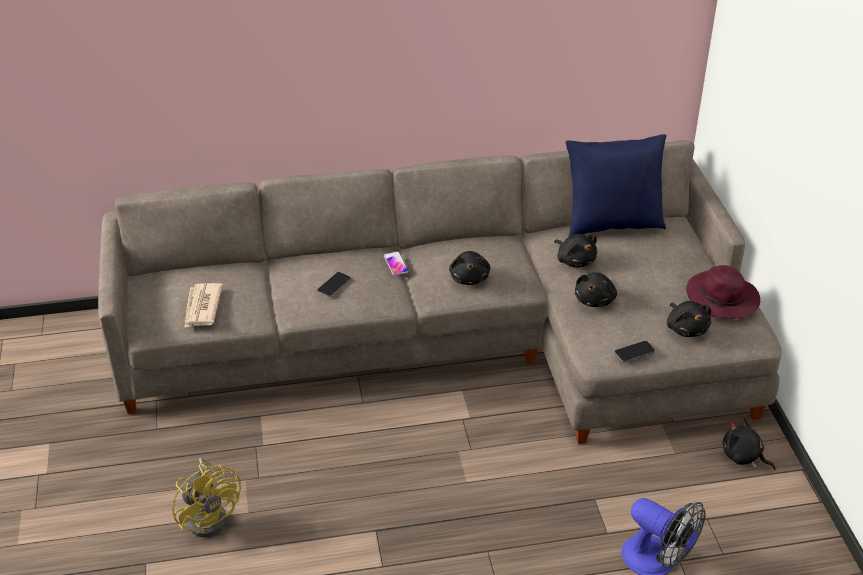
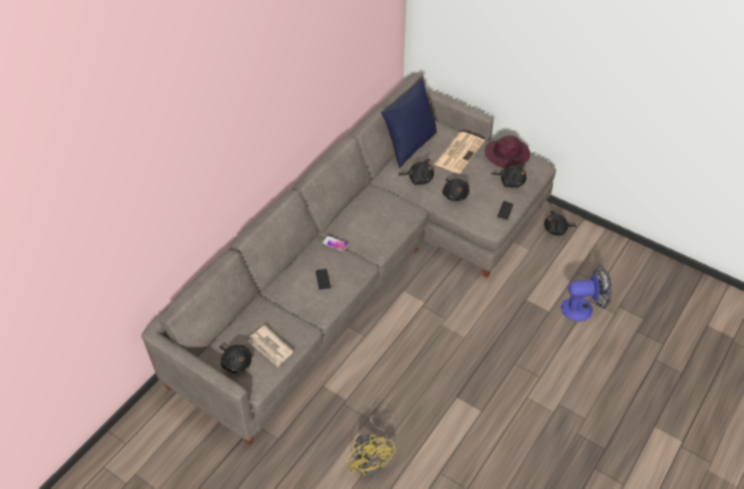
camera: 45 degrees left, 10 degrees up
(211, 515) = (371, 459): yellow fan -> yellow fan turned 60 degrees clockwise
(469, 278) = (383, 225): black plush toy -> black plush toy (236, 362)
(663, 262) = (459, 152): none -> newspaper

